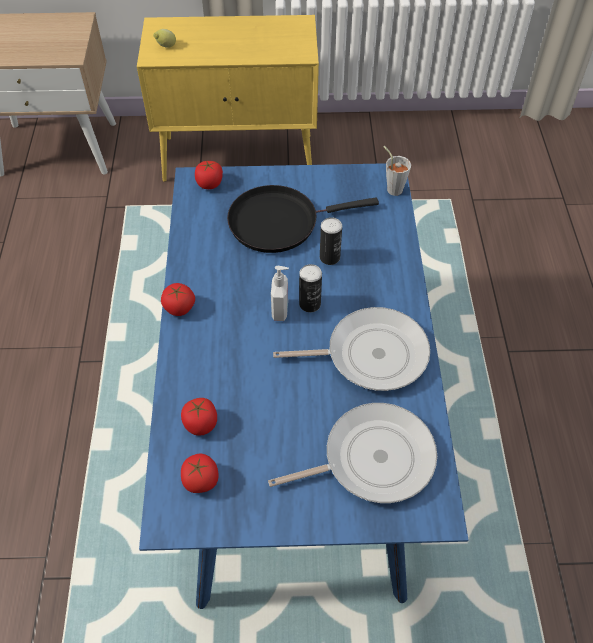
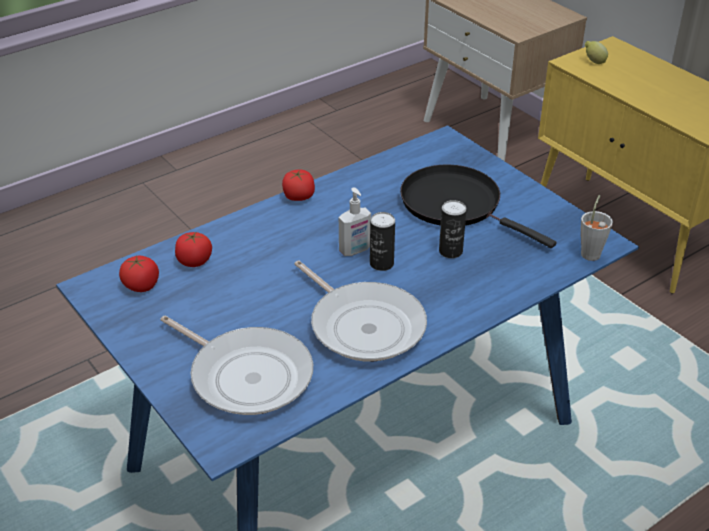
camera: 55 degrees right, 15 degrees down
(209, 184) = (451, 149): tomato -> none

